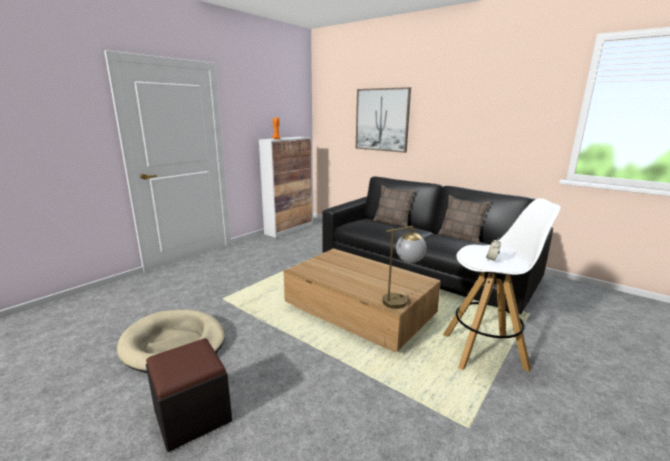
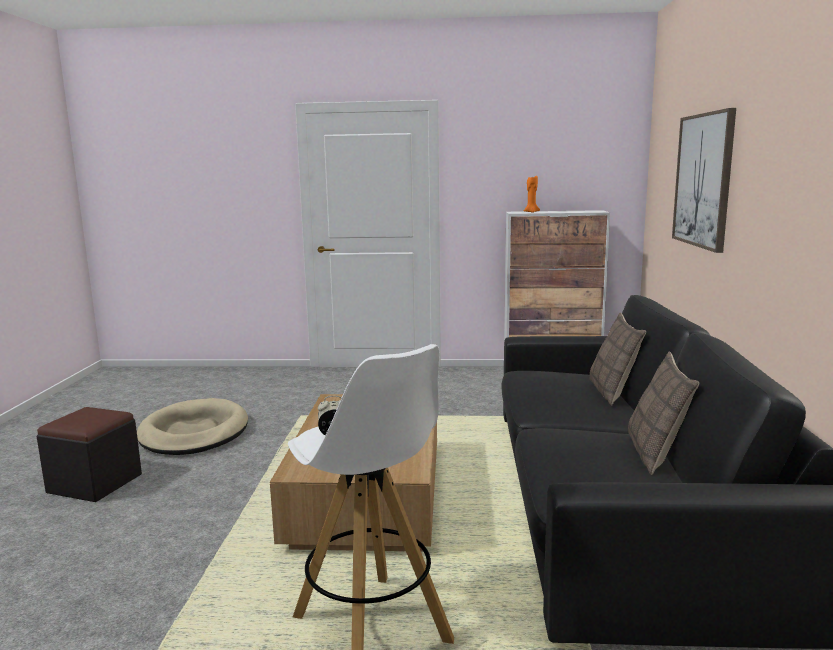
camera: 55 degrees right, 5 degrees down
(401, 300) = (317, 472): table lamp -> none

